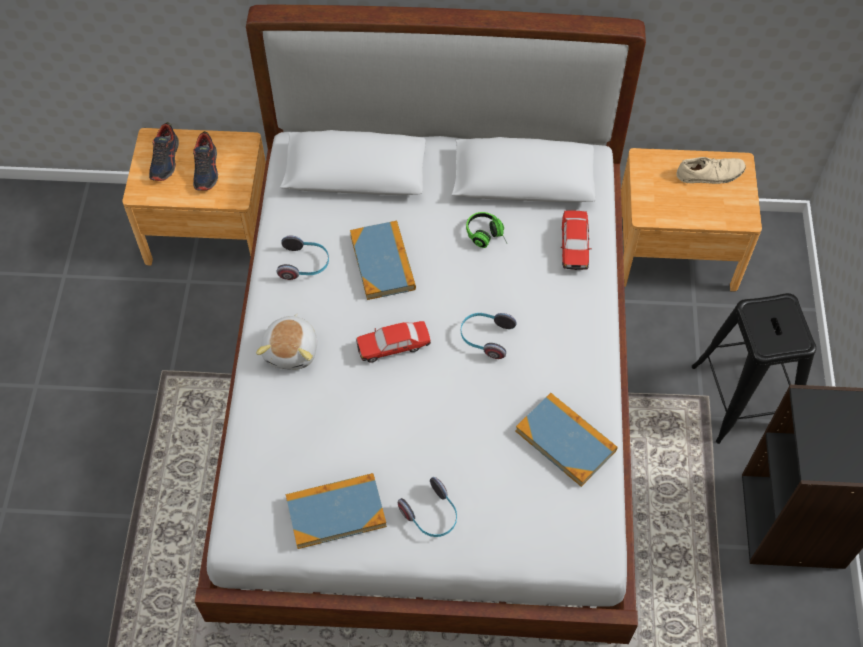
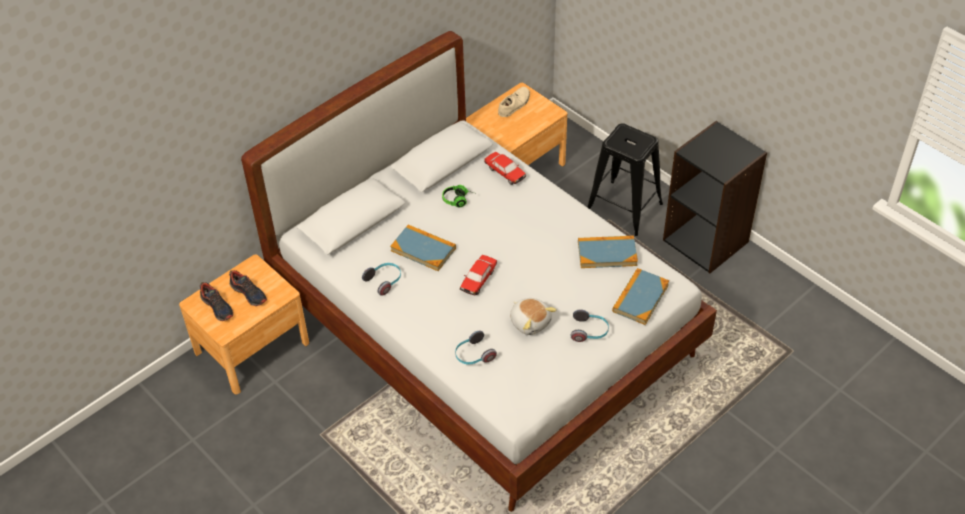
camera: 45 degrees left, 10 degrees down
(292, 350) = (431, 321): plush toy -> plush toy (530, 321)
(336, 512) = (547, 366): book -> book (640, 298)
(485, 338) = (516, 242): headphones -> headphones (473, 355)

